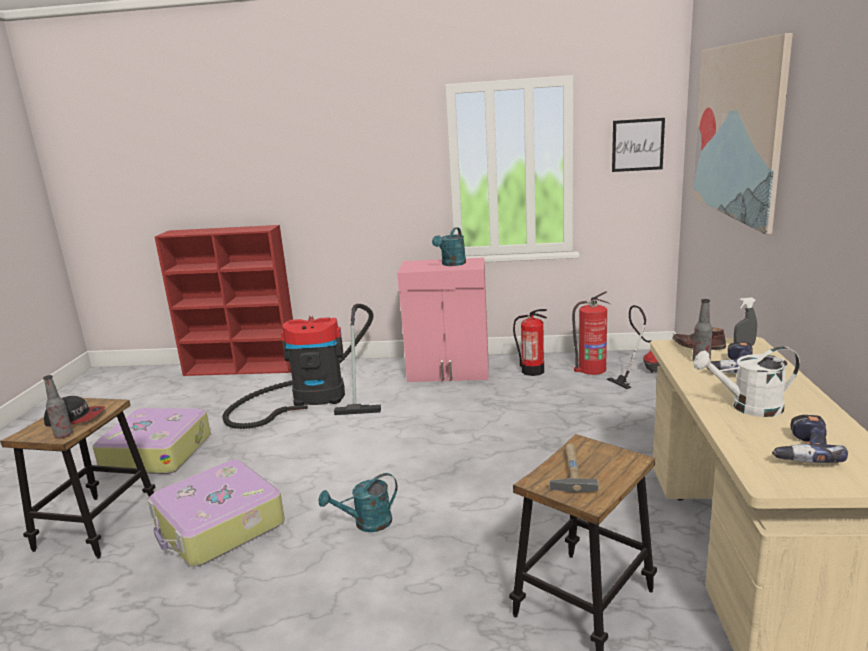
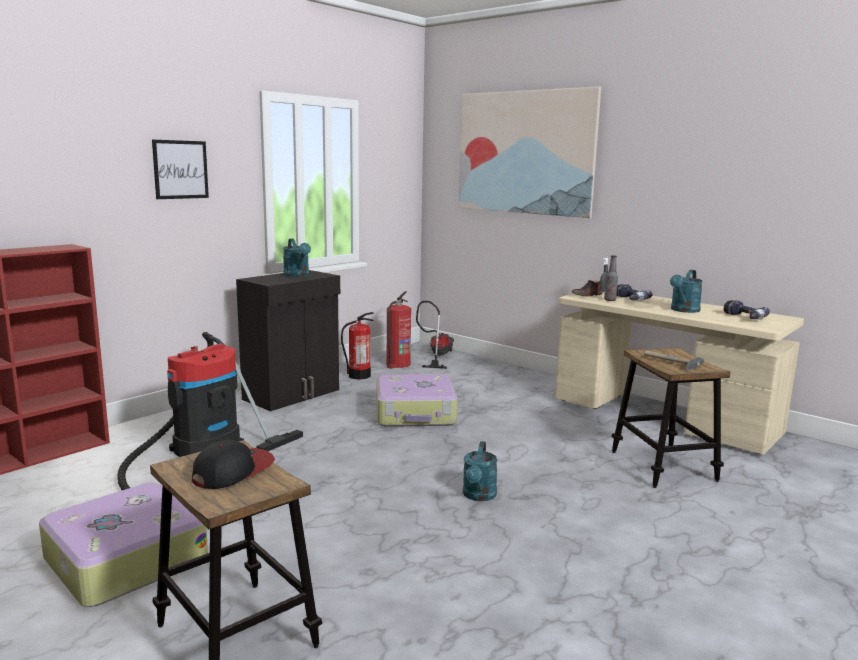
camera: 55 degrees left, 5 degrees down
(63, 435) = (282, 481): bottle -> none
(219, 526) = (372, 559): suitcase -> suitcase (415, 413)
(449, 372) = (293, 394): pink cabinet -> black cabinet
(637, 145) = (397, 167): picture -> picture (180, 169)
(748, 407) = (683, 310): white watering can -> turquoise watering can

